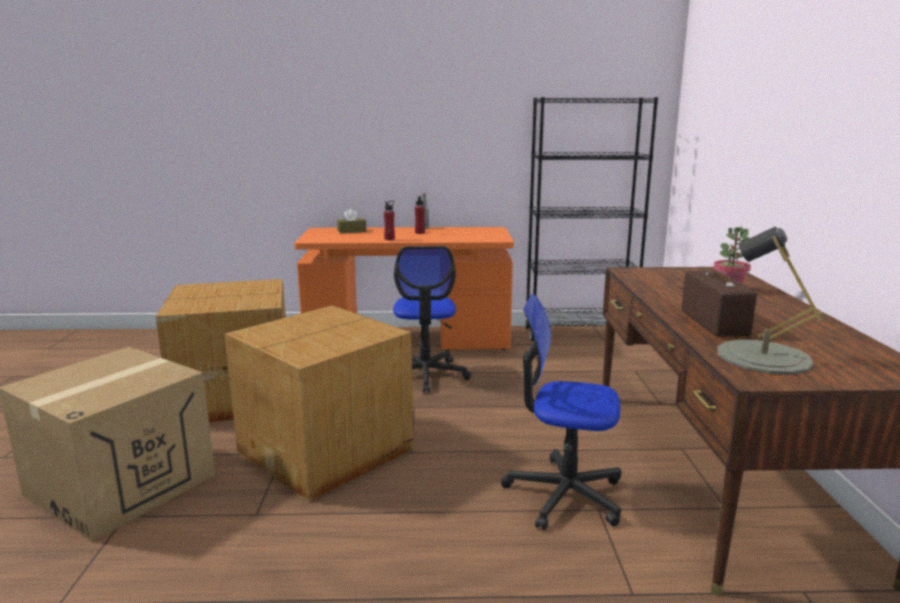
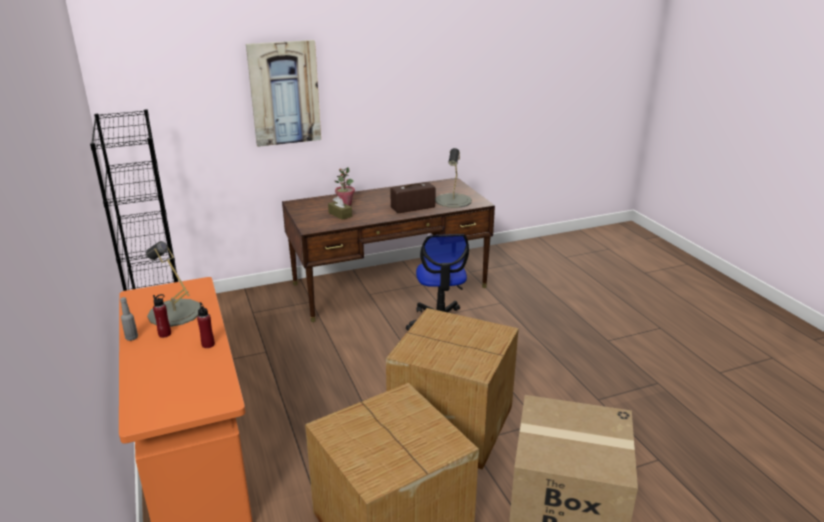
camera: 110 degrees left, 10 degrees up
(351, 231) = (155, 386): brown tissue box -> brown tissue box (340, 214)
(425, 375) = (293, 411): office chair -> none
(451, 234) = (174, 313): none -> grey table lamp
(779, 100) = (284, 93): none -> picture

